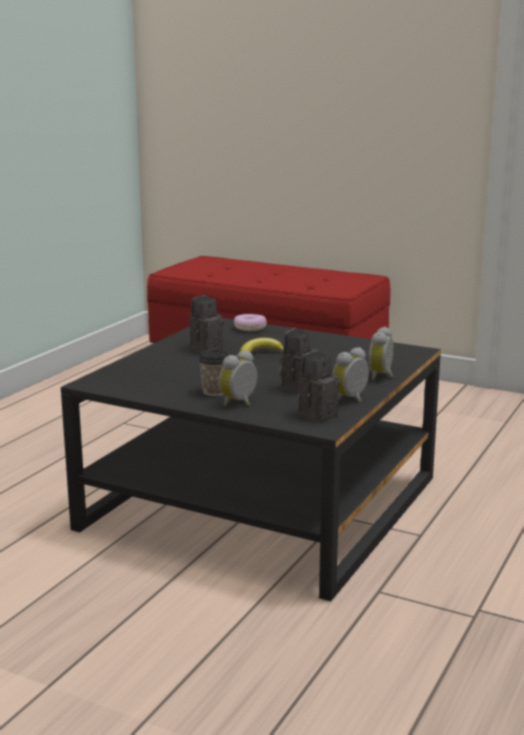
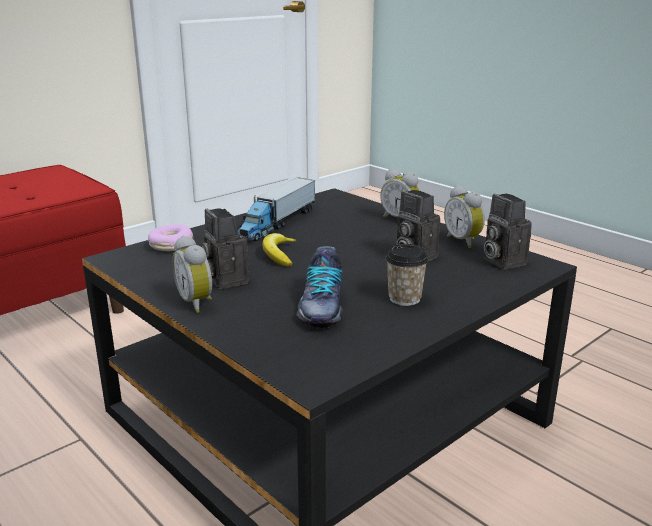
camera: 70 degrees left, 5 degrees up
(184, 374) = (320, 307): none -> shoe
(240, 403) = (452, 291): alarm clock -> alarm clock (197, 302)
(325, 344) = (277, 223): none -> toy truck

